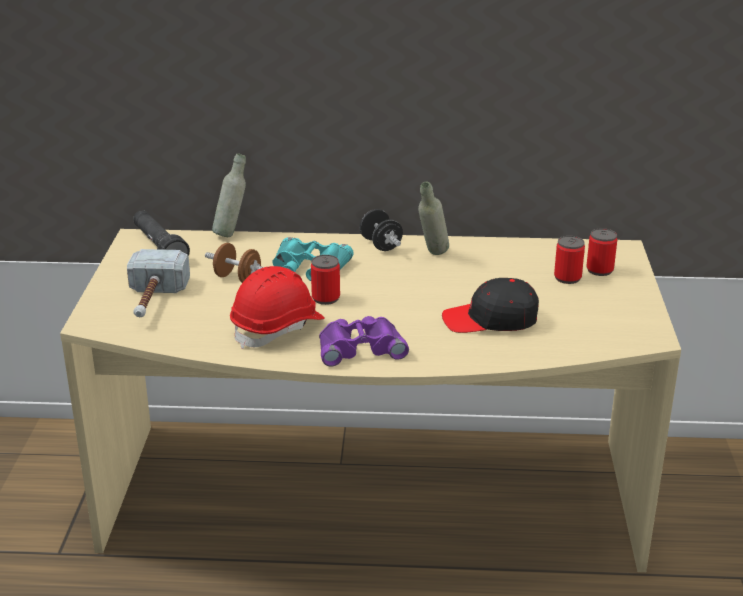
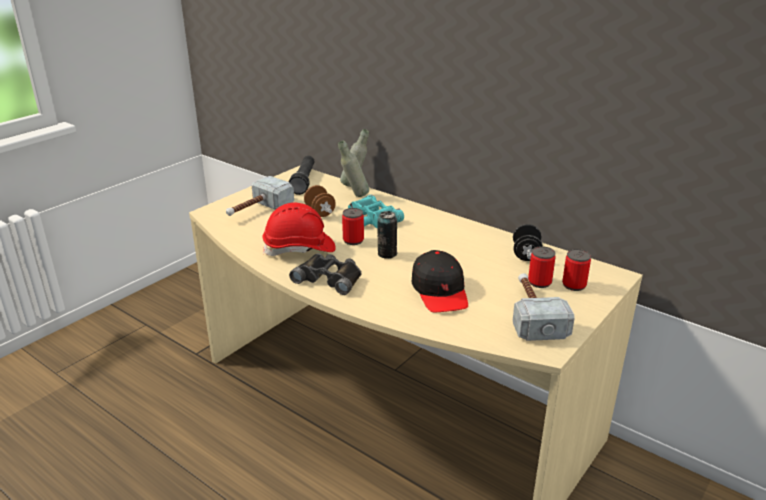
camera: 35 degrees right, 0 degrees up
(360, 347) = (329, 278): purple binoculars -> black binoculars
(381, 245) = (436, 218): black dumbbell -> black dumbbell (526, 254)
(384, 300) = (387, 254): none -> can
(432, 256) = (460, 236): grey bottle -> grey bottle (354, 196)
(490, 320) = (440, 291): black cap -> black cap turned 135 degrees counterclockwise
(600, 310) = (533, 314): none -> hammer

